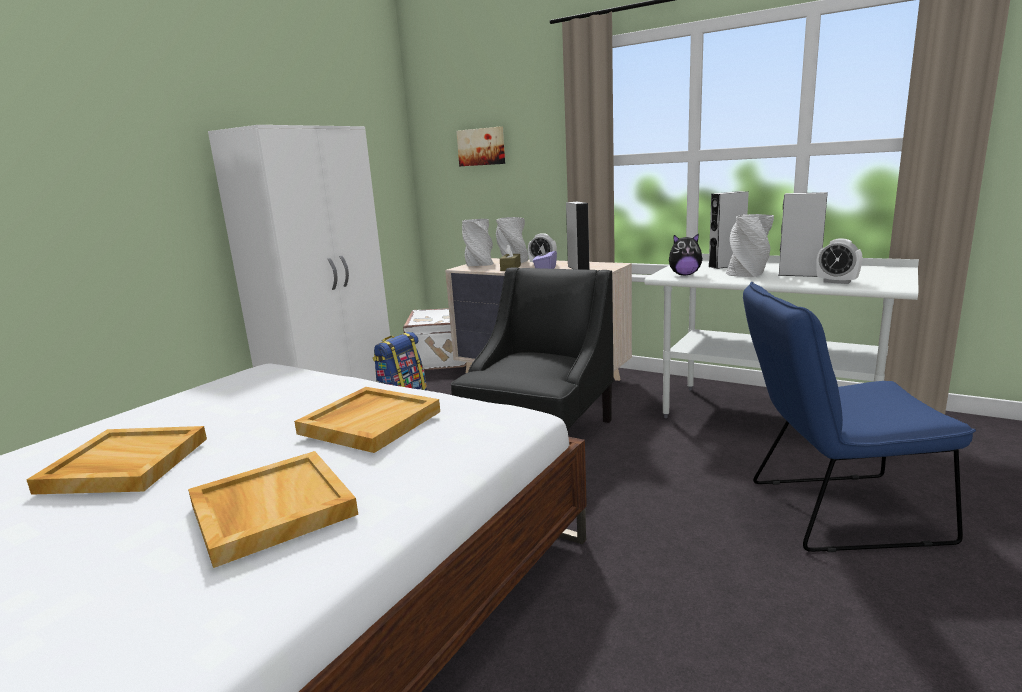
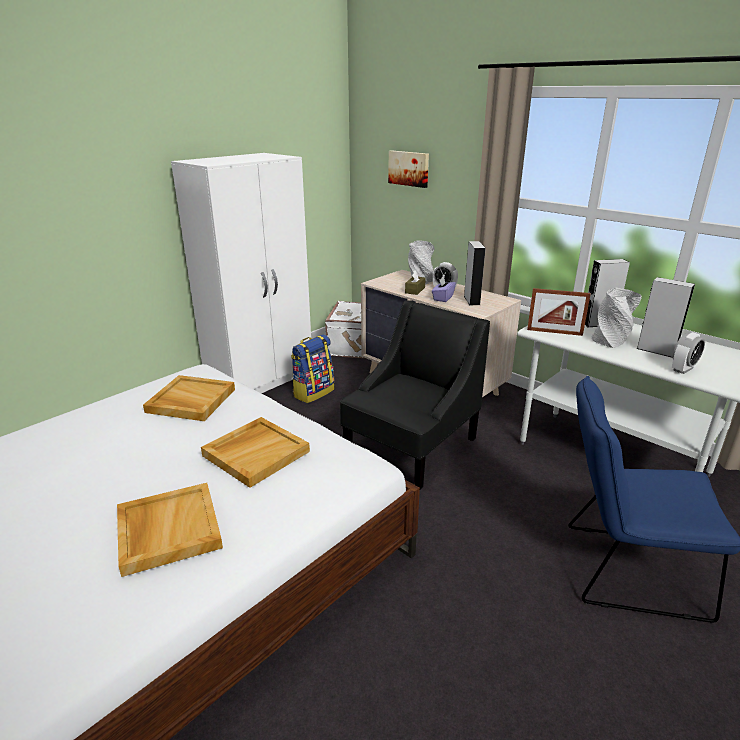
camera: 10 degrees right, 10 degrees up
(124, 465) = (84, 463): beige tray -> beige tray (190, 401)
(479, 264) = (391, 279): grey vase -> none
(684, 275) = (554, 332): plush toy -> picture frame
(837, 282) = (683, 369): alarm clock -> alarm clock turned 90 degrees counterclockwise

